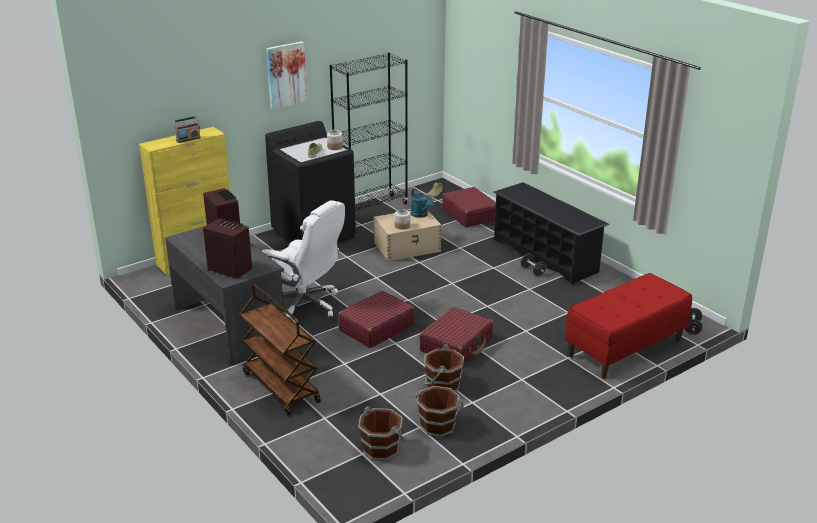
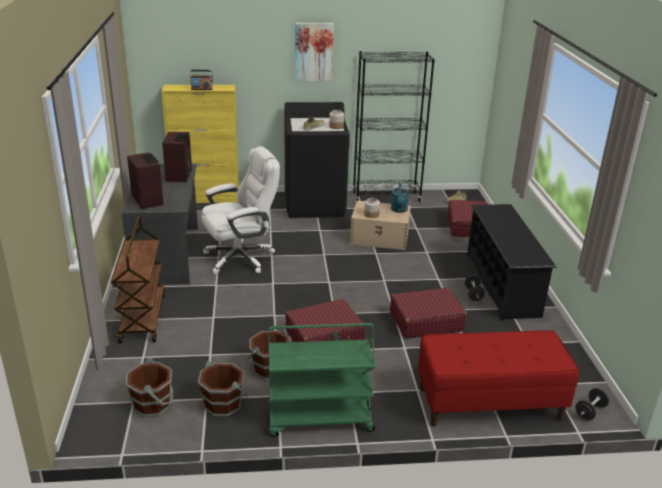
camera: 30 degrees right, 0 degrees up
(305, 305) = (241, 258): white office chair -> white office chair turned 90 degrees counterclockwise
(376, 328) = (274, 296): red suitcase -> red suitcase (425, 322)
(523, 406) = (319, 420): none -> green cart

